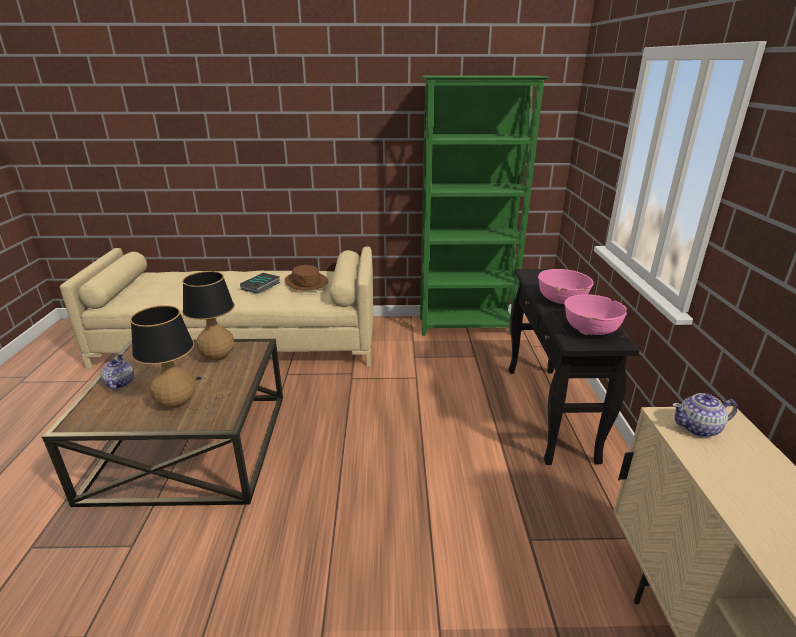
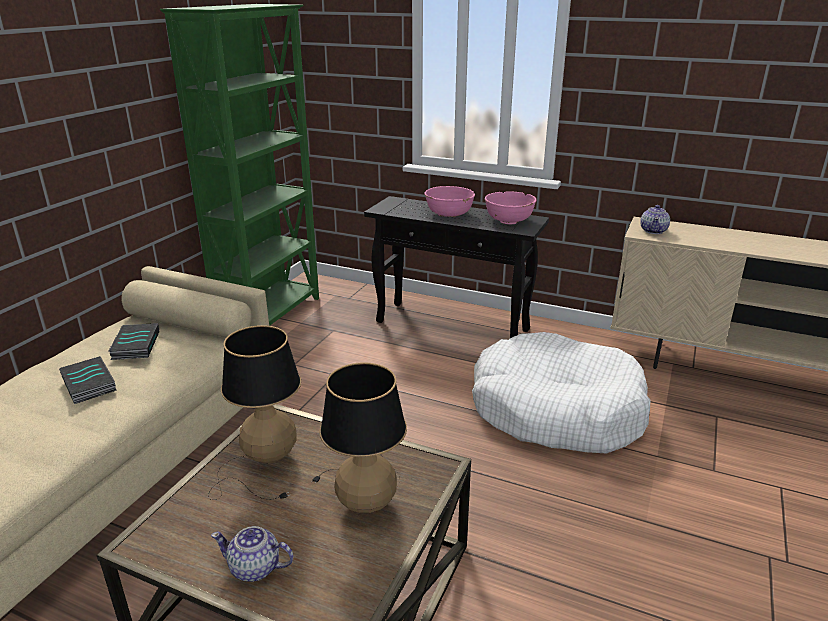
camera: 65 degrees left, 0 degrees up
(306, 282) = (135, 345): brown hat -> book
(465, 520) = (556, 410): none -> white dog bed

